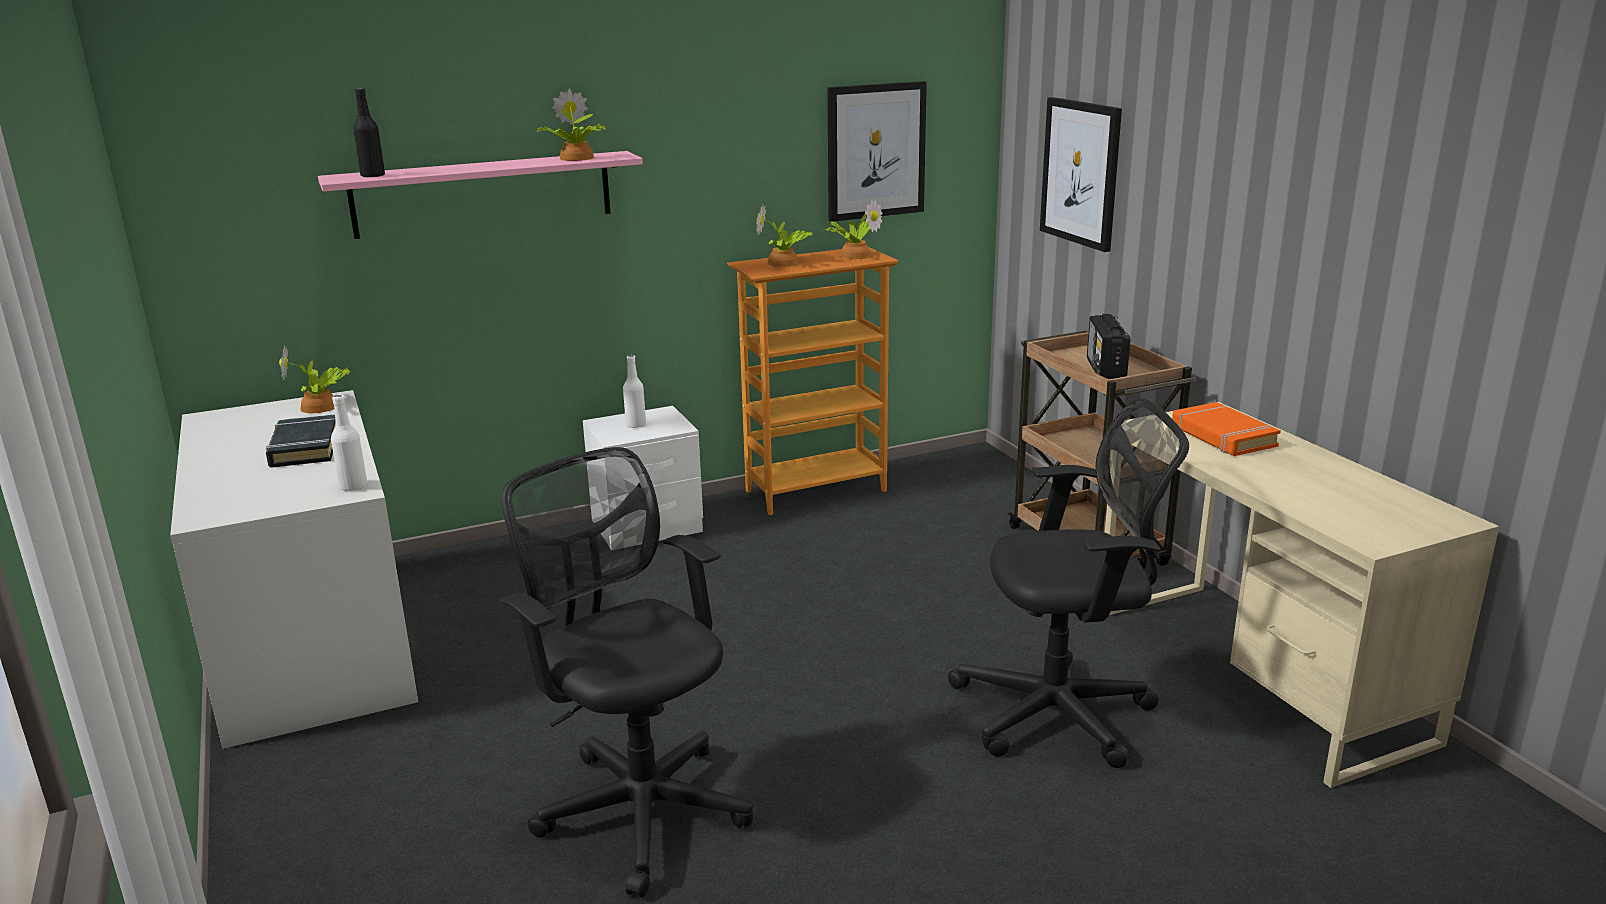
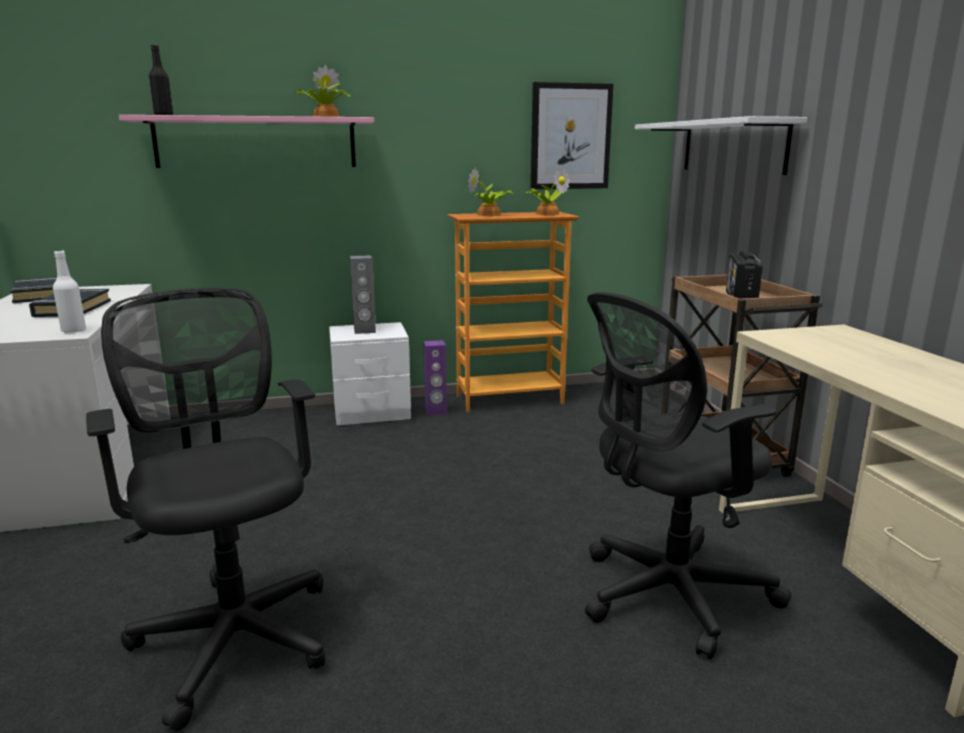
camera: 10 degrees right, 5 degrees down
(227, 426) = (40, 295): none -> black book
(321, 407) = (116, 290): potted plant -> none
(636, 425) = (364, 331): white bottle -> grey speaker
(729, 517) = (435, 411): none -> purple speaker
(1062, 713) = (665, 595): black office chair -> black office chair turned 150 degrees clockwise
(1081, 172) = (732, 147): picture -> white shelf
(1222, 436) = (845, 346): orange book -> none

